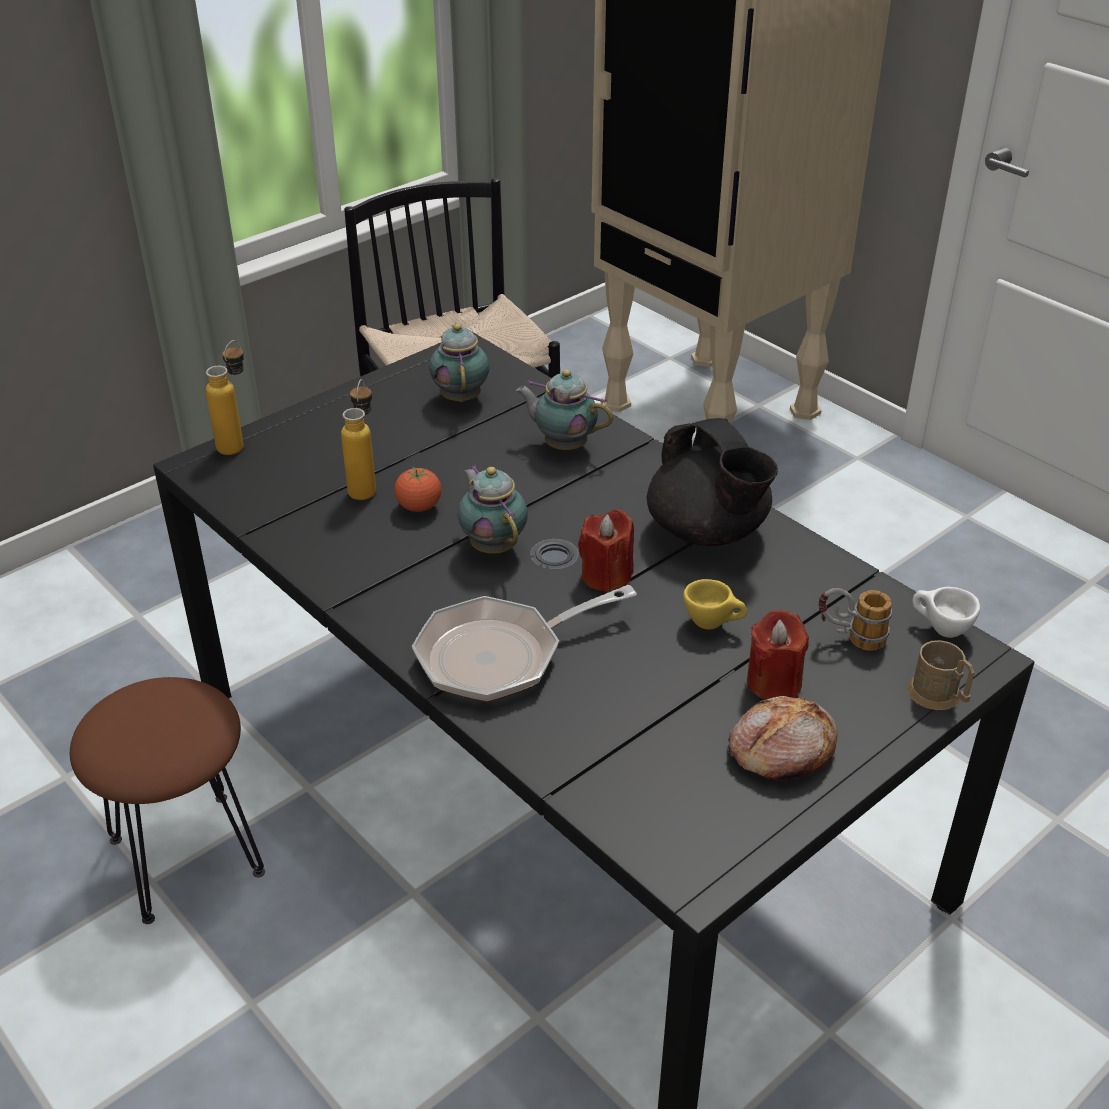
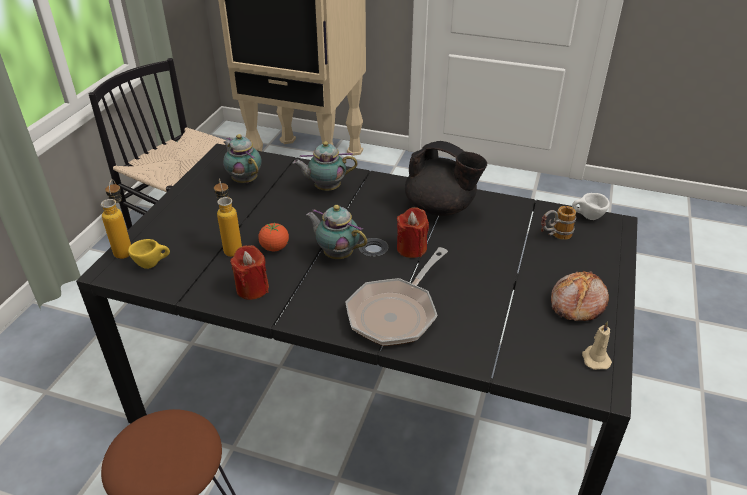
camera: 30 degrees left, 0 degrees up
(713, 624) = (486, 253): yellow cup -> yellow cup (153, 264)
(727, 835) = (595, 358): none -> beige candle
(773, 682) = (542, 271): red candle -> red candle (252, 288)
(939, 696) = (617, 249): brown mug -> none

